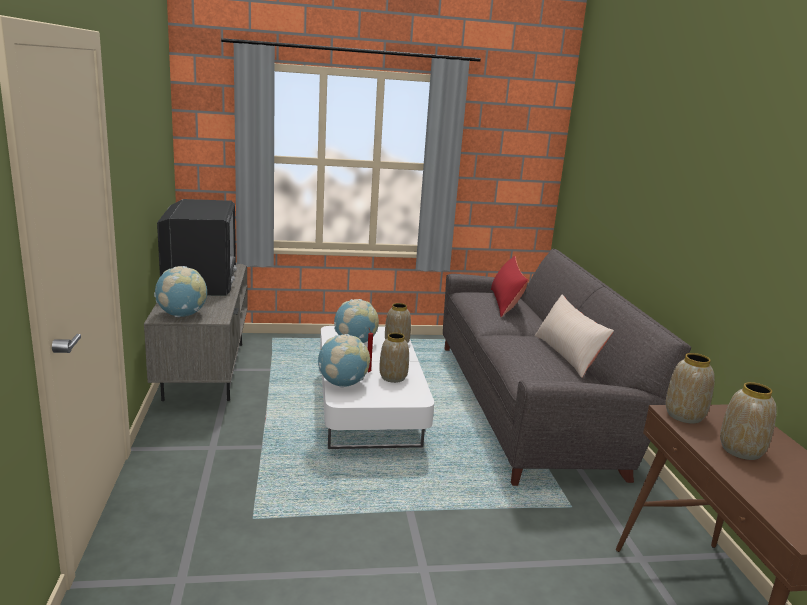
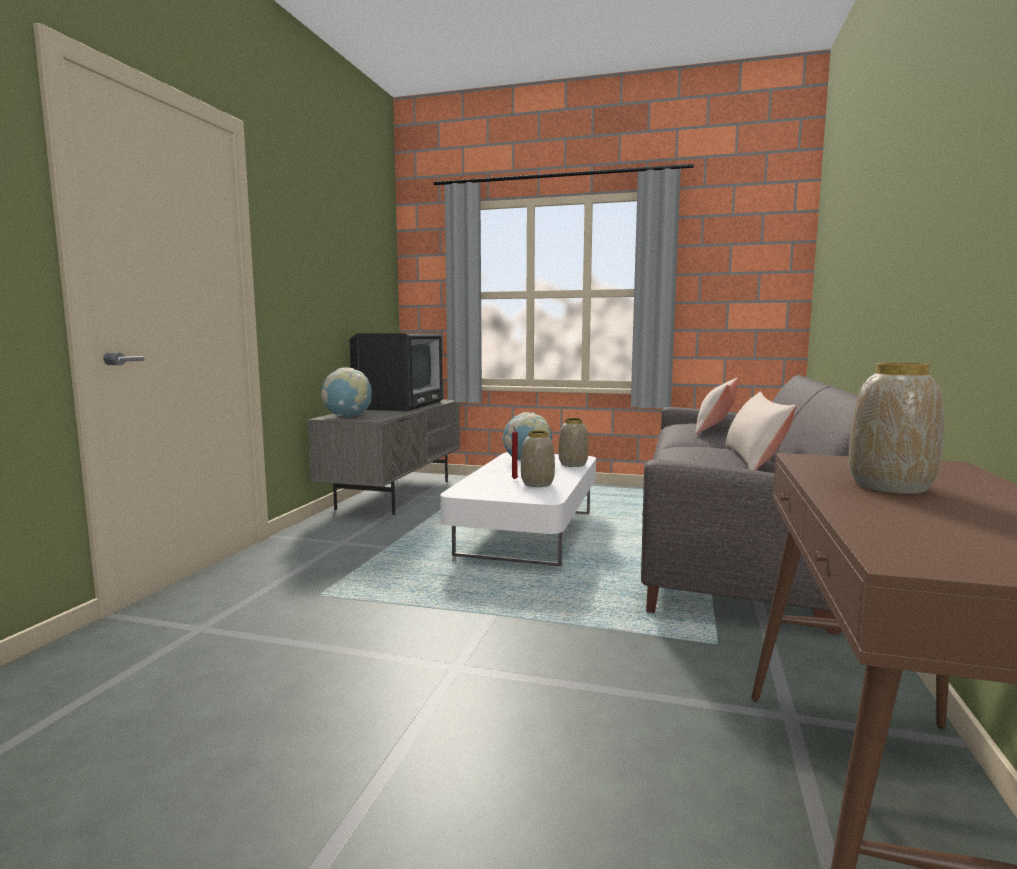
camera: 25 degrees right, 10 degrees down
(343, 384) = (476, 484): globe -> none
(505, 303) = (716, 427): red pillow -> beige pillow
(685, 416) = (826, 461): vase -> none

